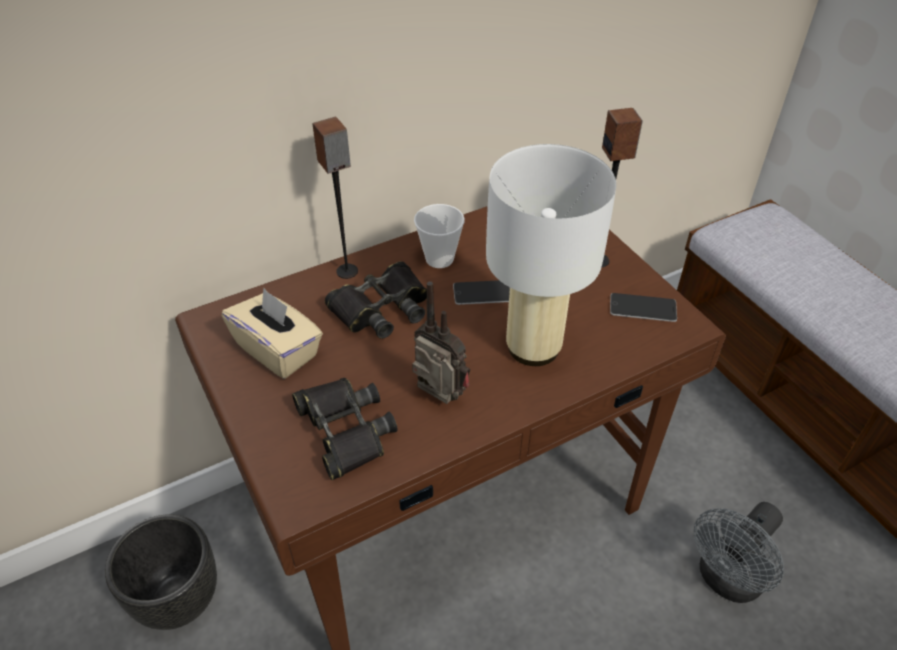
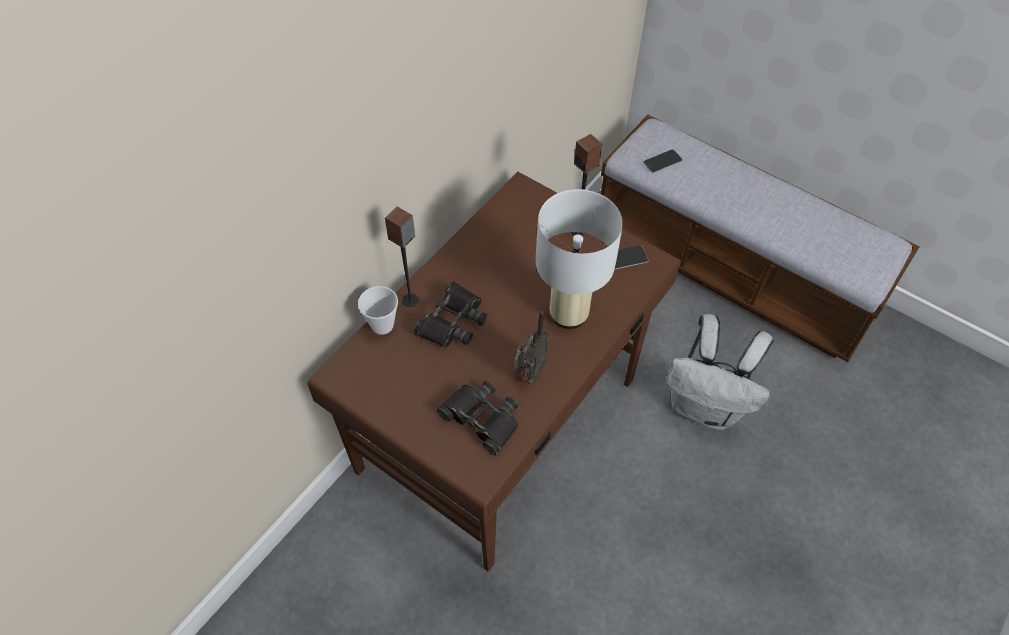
camera: 25 degrees left, 10 degrees up
(180, 600) = (348, 575): black planter -> none
(278, 350) = (401, 380): beige tissue box -> none
(438, 399) = (528, 374): radio -> radio turned 105 degrees clockwise
(439, 259) = (470, 267): cup -> cup (382, 325)
(485, 292) = (516, 283): phone -> phone (662, 161)
(726, 580) = (706, 407): grey fan -> white backpack

